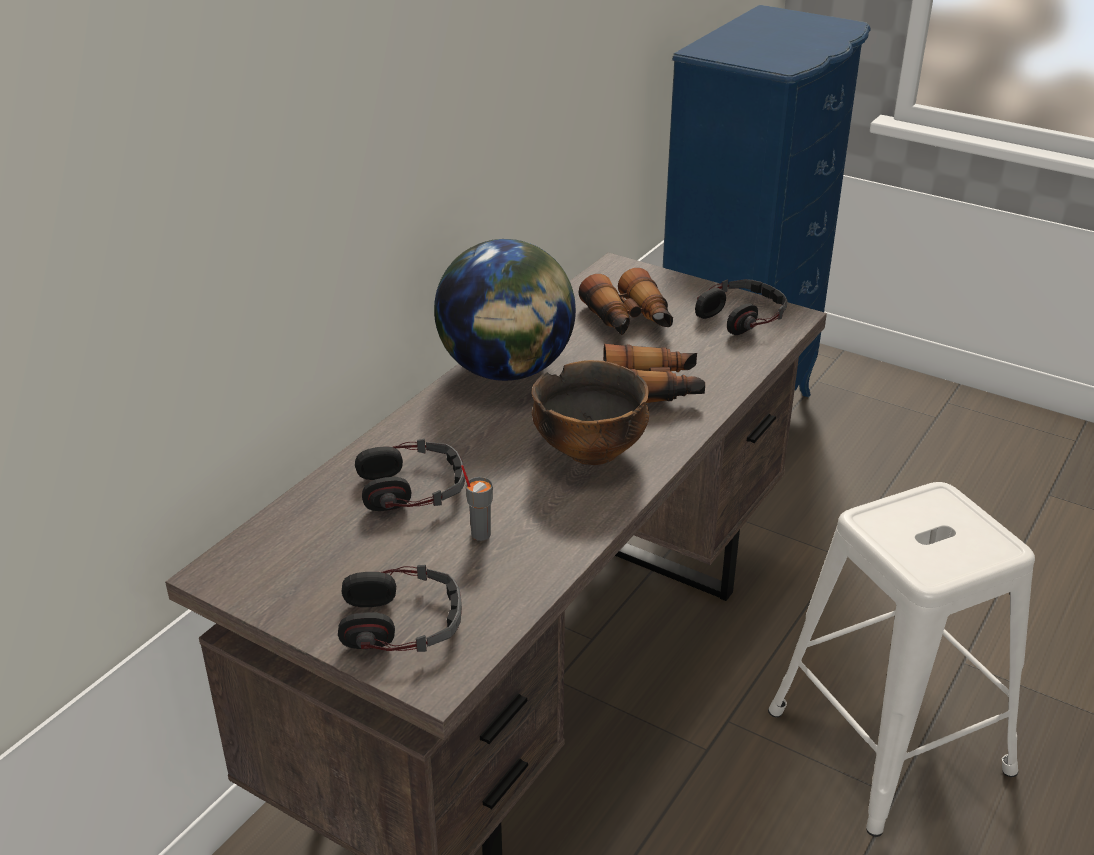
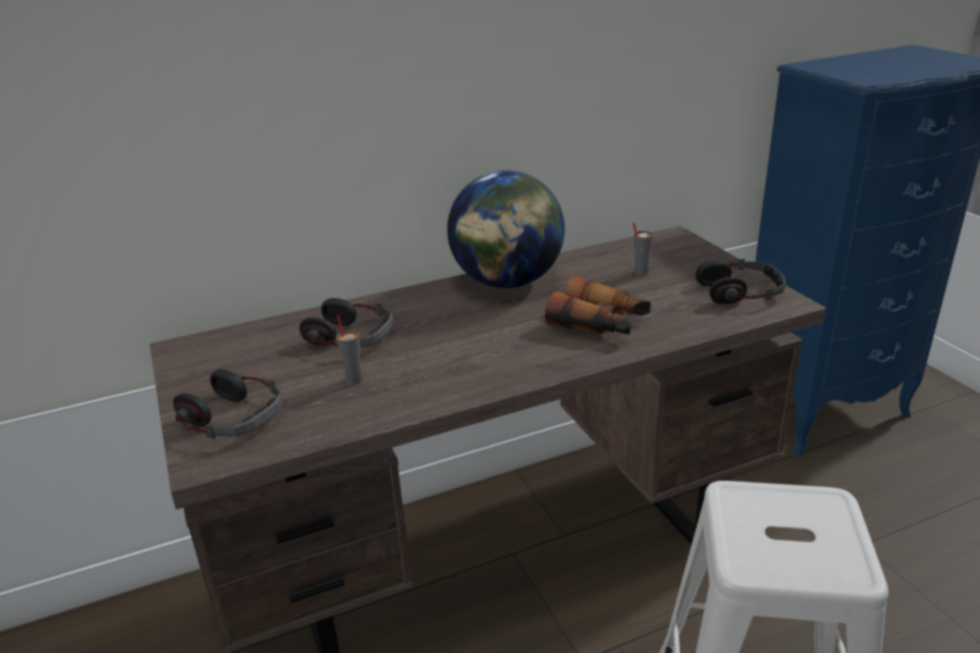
camera: 35 degrees right, 5 degrees down
(590, 451) = (499, 351): bowl -> none
(629, 320) = (640, 273): binoculars -> grey cup

